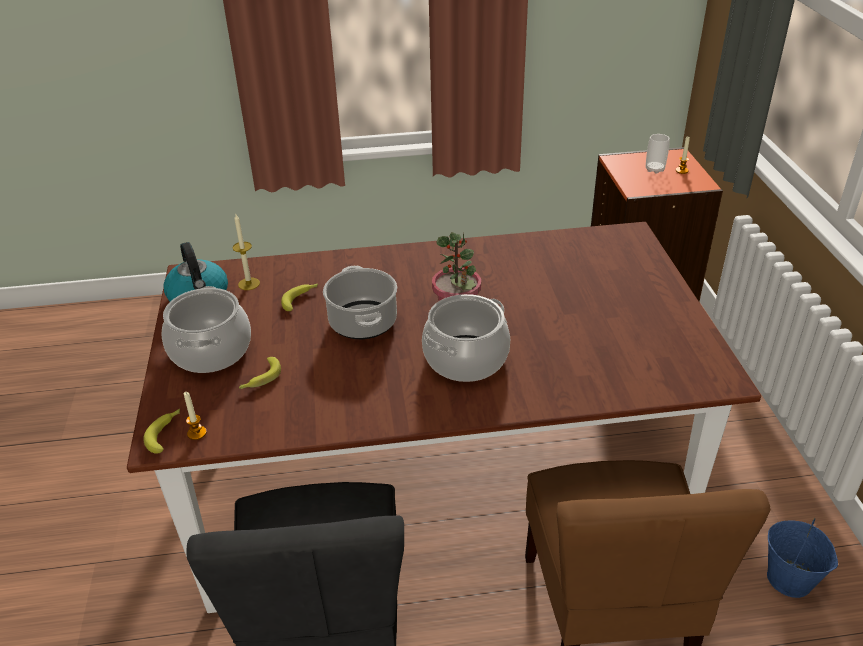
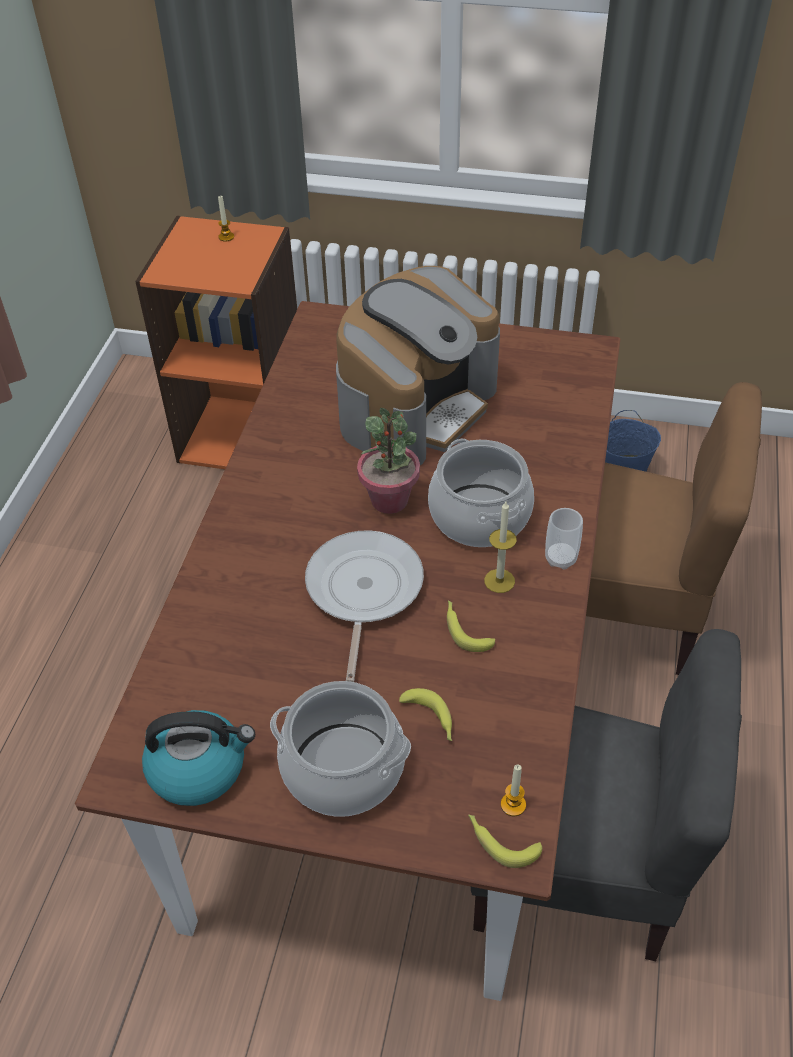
camera: 70 degrees left, 10 degrees up
(249, 284) = (201, 700): candle -> candle (499, 581)
(301, 299) = (276, 645): banana -> banana (465, 629)
(362, 322) = (363, 591): cooking pot -> frying pan
(566, 300) = (416, 407): none -> coffee machine
(654, 169) = (207, 254): cup -> cup (560, 558)

